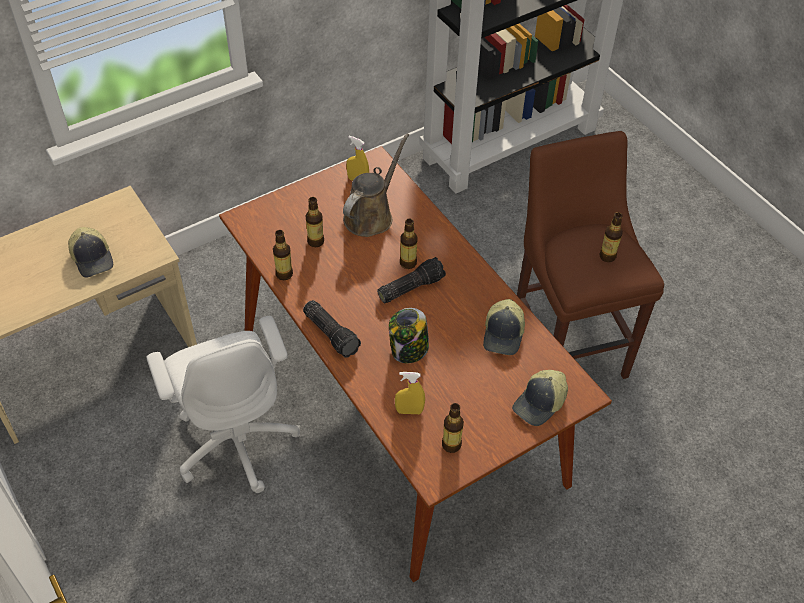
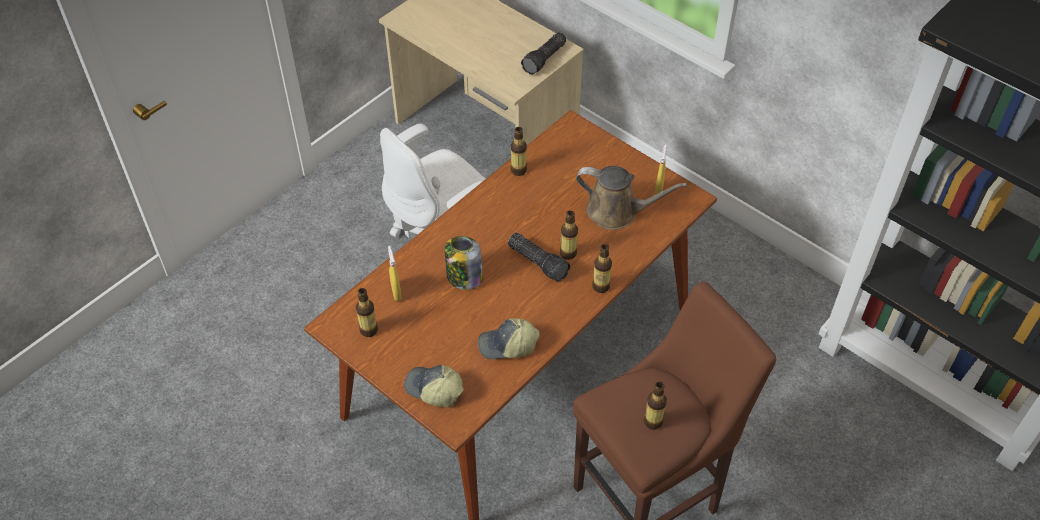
camera: 75 degrees right, 0 degrees up
(93, 258) = (493, 54): cap -> none
(315, 241) = (566, 181): bottle -> bottle (601, 286)
(332, 333) = (463, 219): flashlight -> flashlight (545, 59)

